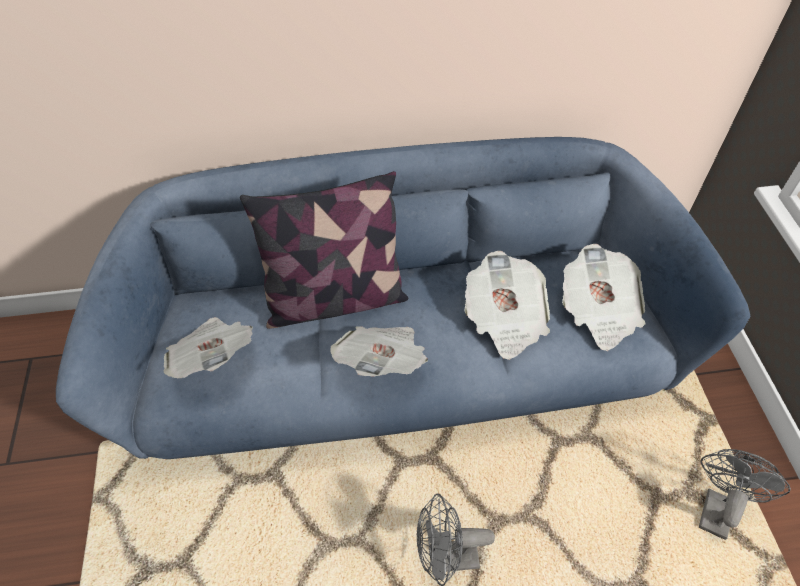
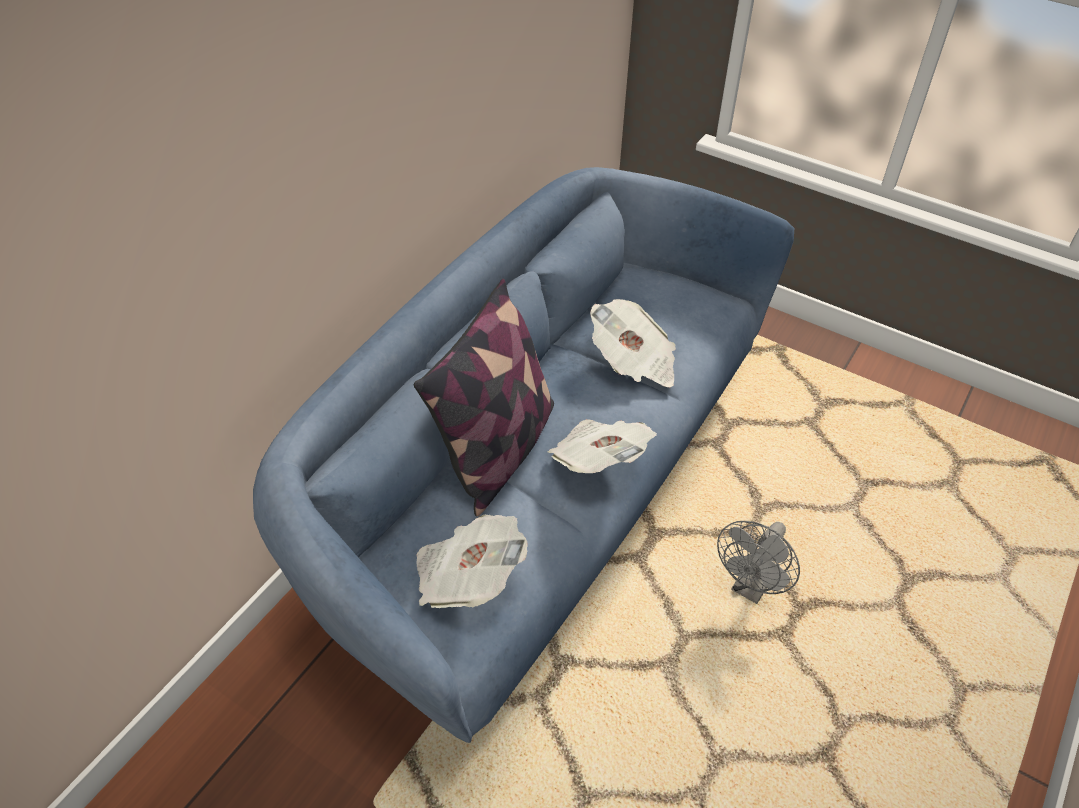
camera: 50 degrees left, 5 degrees down
(598, 312) = (681, 309): newspaper -> none
(716, 507) = (845, 399): grey fan -> none

